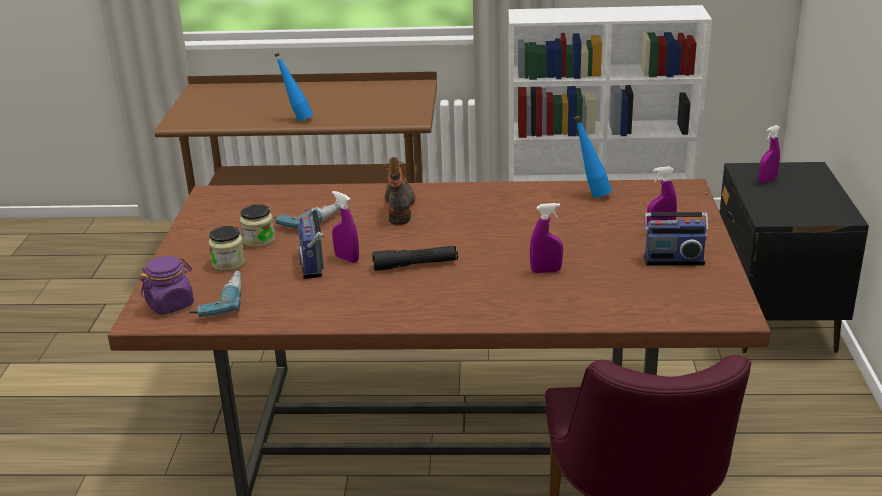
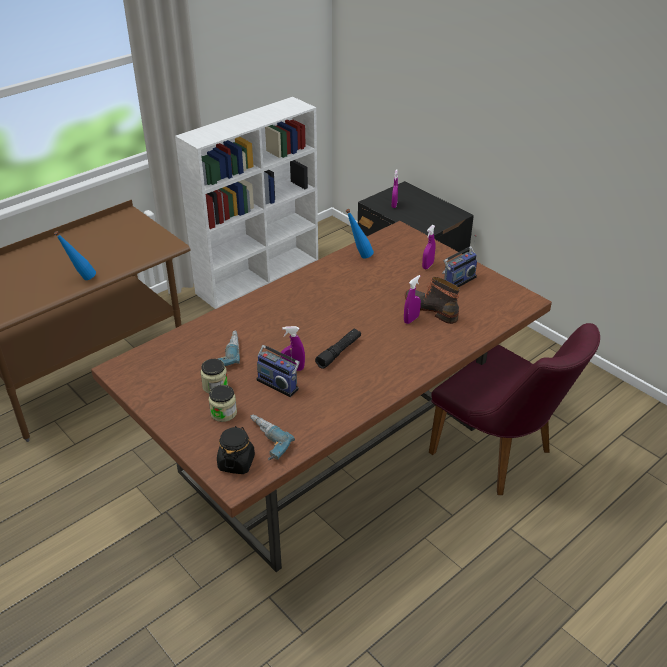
camera: 45 degrees left, 10 degrees up
(170, 304) = (236, 462): purple jar -> black jar
(400, 206) = (264, 316): boot -> boot (431, 309)

